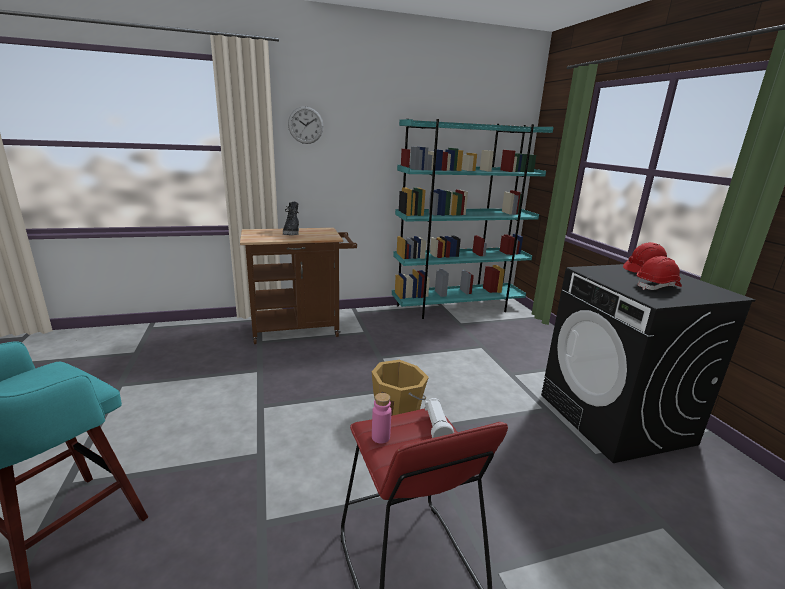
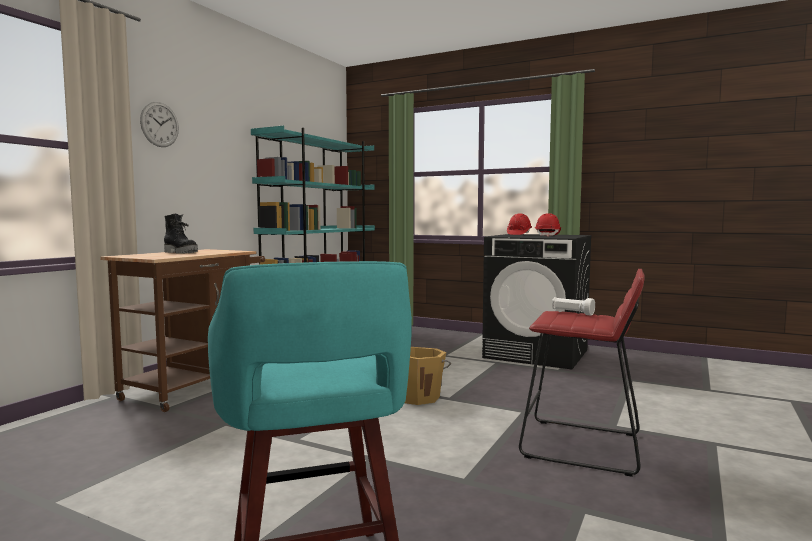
camera: 45 degrees left, 15 degrees down
(380, 437) = (563, 321): pink bottle -> none

